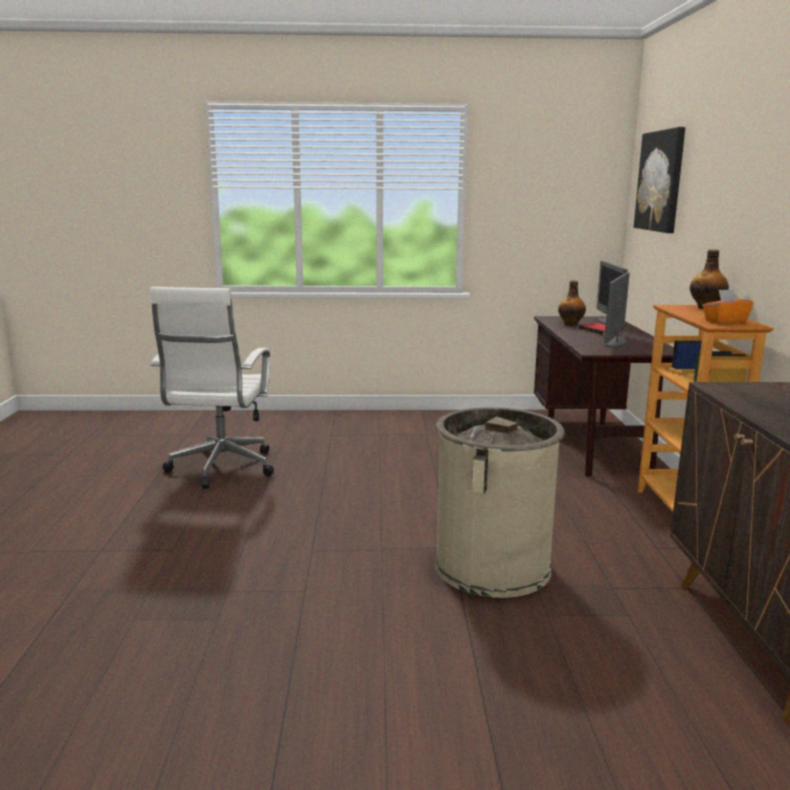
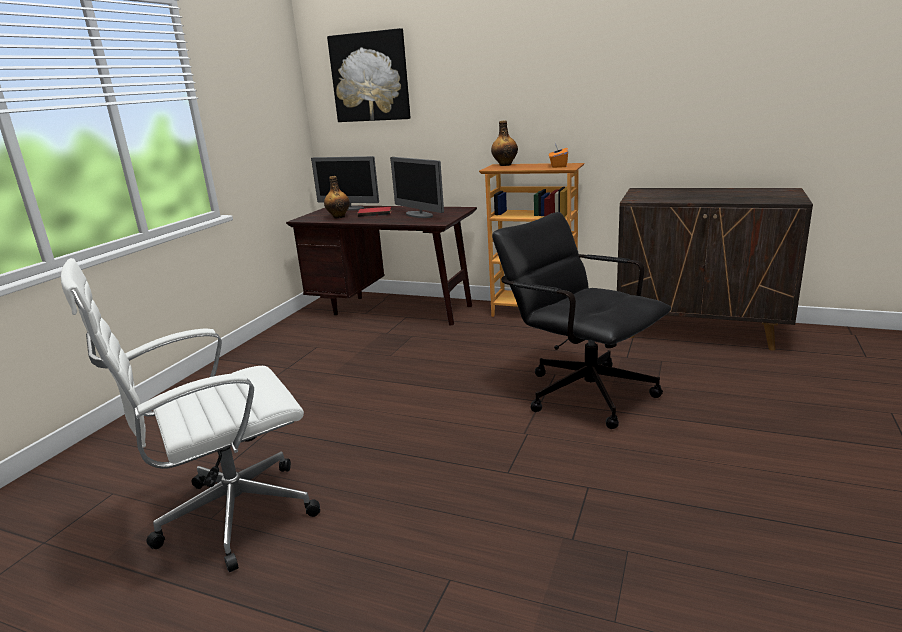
camera: 65 degrees left, 5 degrees up
(221, 469) = (229, 518): white office chair -> white office chair turned 120 degrees clockwise
(492, 566) = (579, 390): beige trash can -> black office chair

